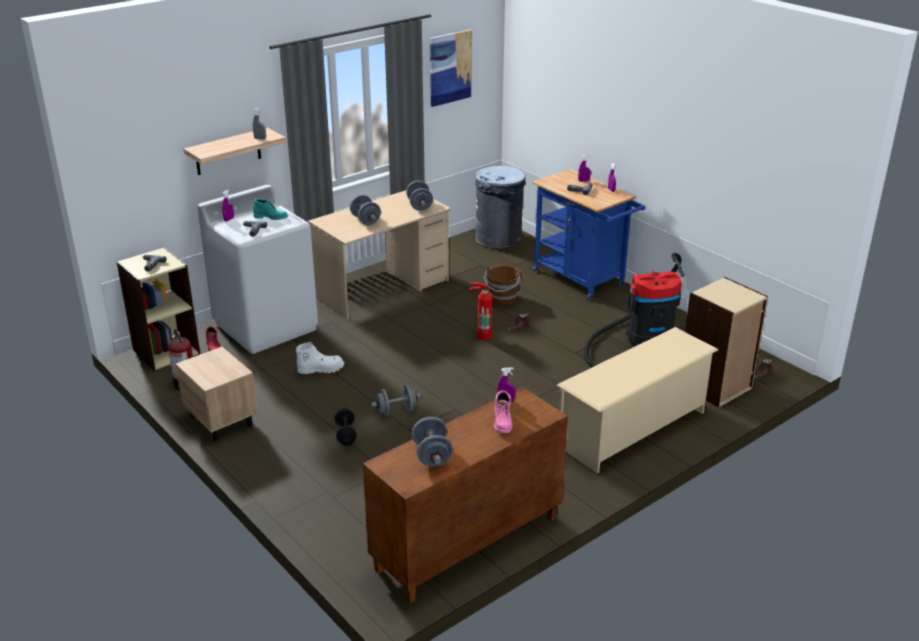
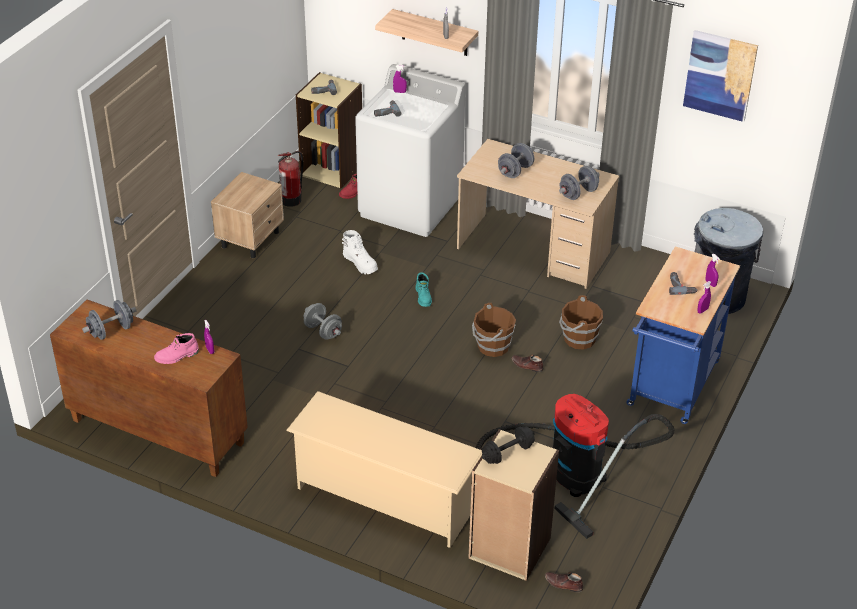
camera: 65 degrees right, 10 degrees up
(271, 217) = (421, 112): turquoise boot -> turquoise boot (423, 297)
(346, 434) = (270, 313): black dumbbell -> black dumbbell (507, 453)
(483, 336) = (492, 346): fire extinguisher -> brown bucket

